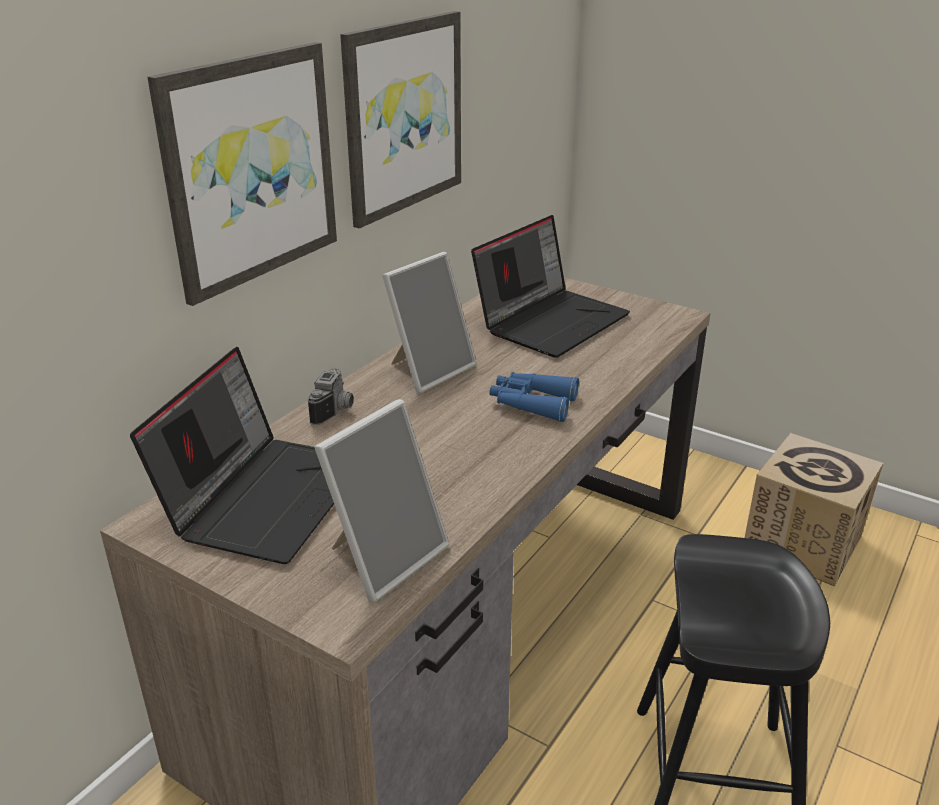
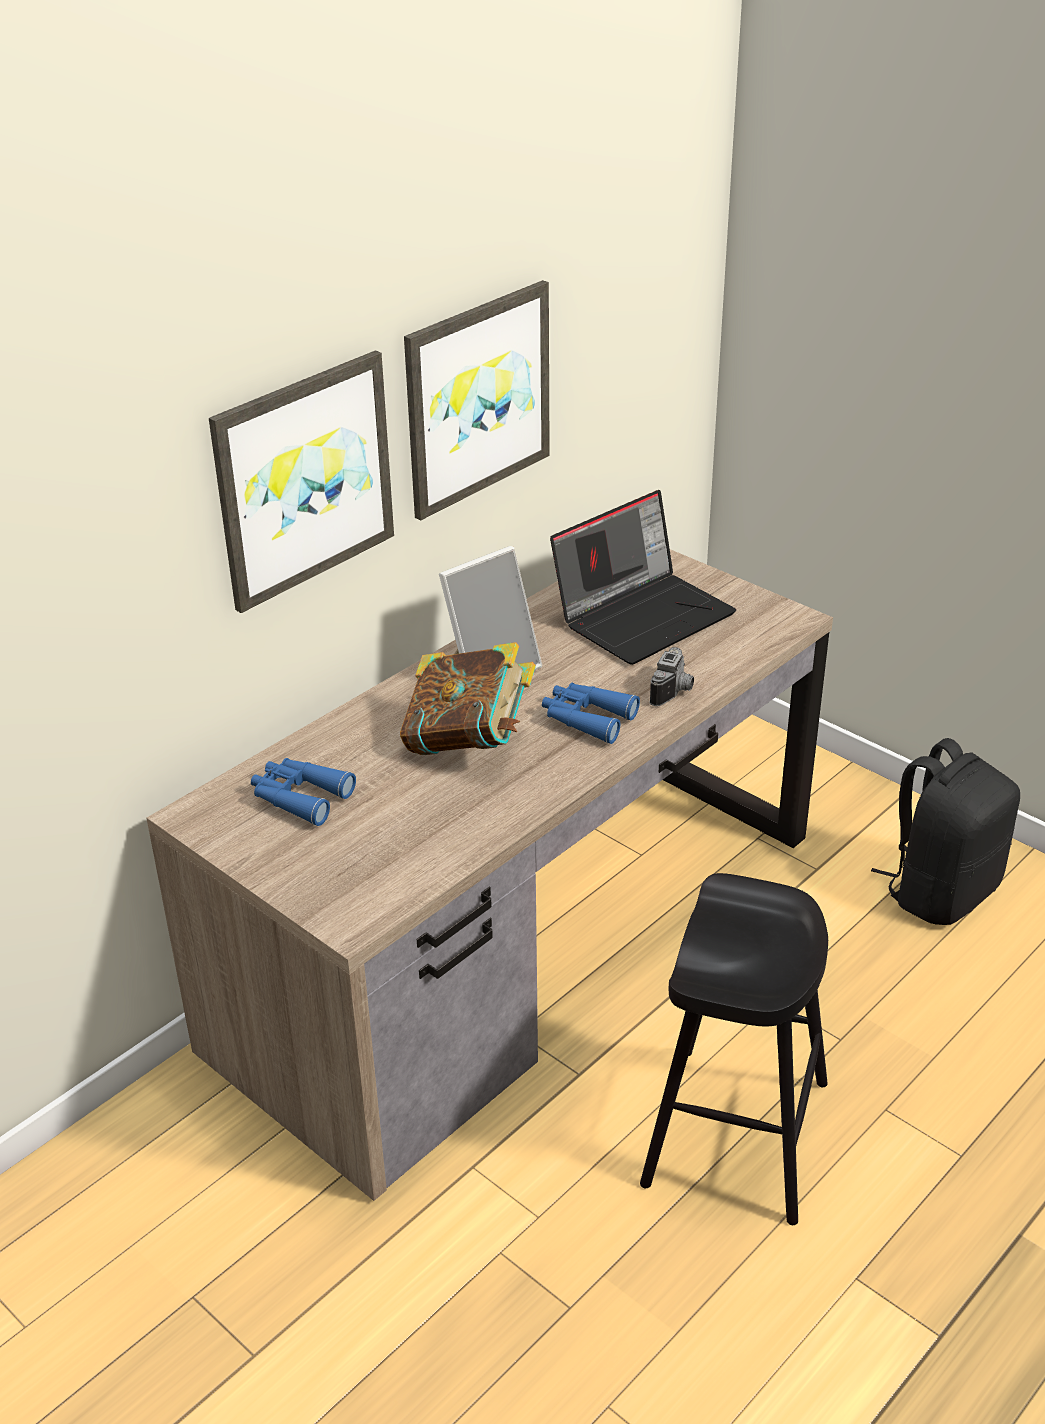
camera: 10 degrees right, 5 degrees up
(265, 495) = (299, 797): laptop -> blue binoculars
(336, 410) = (383, 710): camera -> camera (675, 691)
(384, 557) = (397, 868): picture frame -> none
(427, 431) = (469, 742): none -> book
(803, 543) = (940, 891): cardboard box -> black backpack

